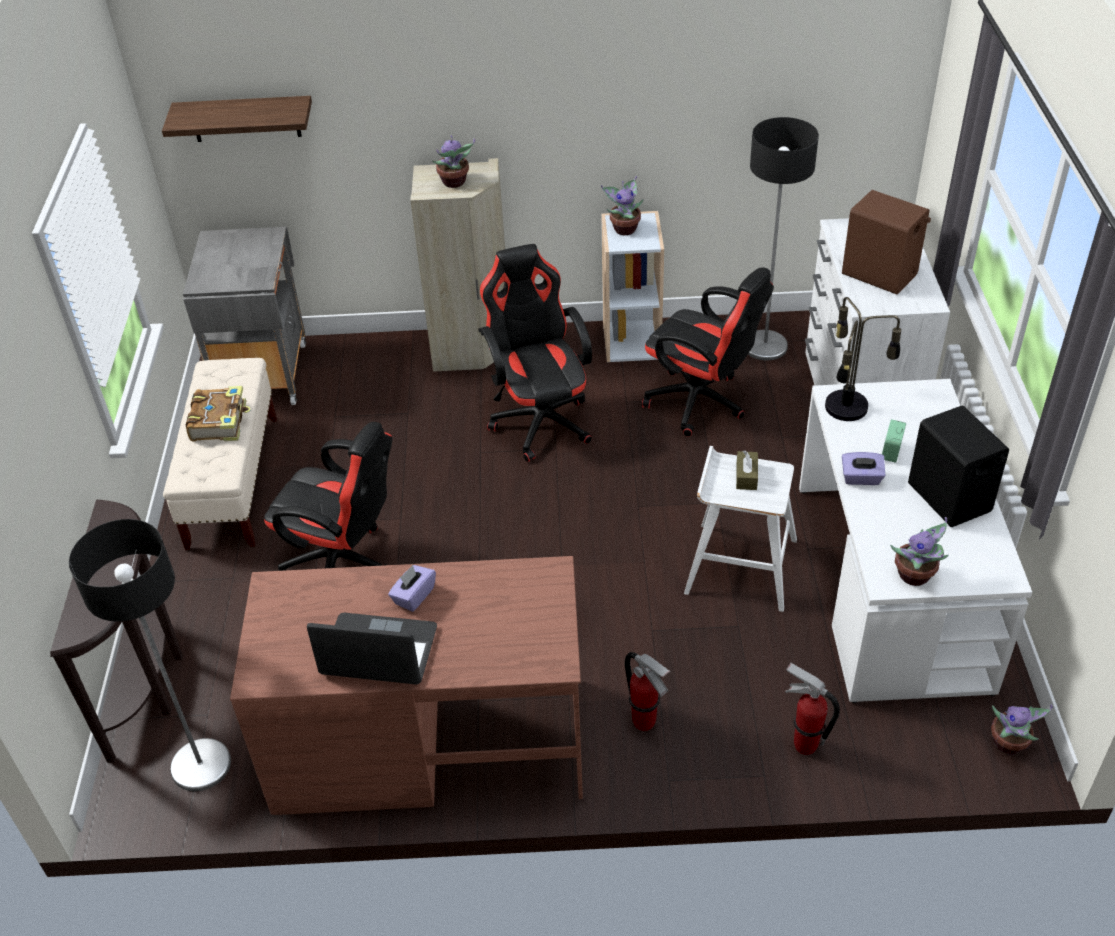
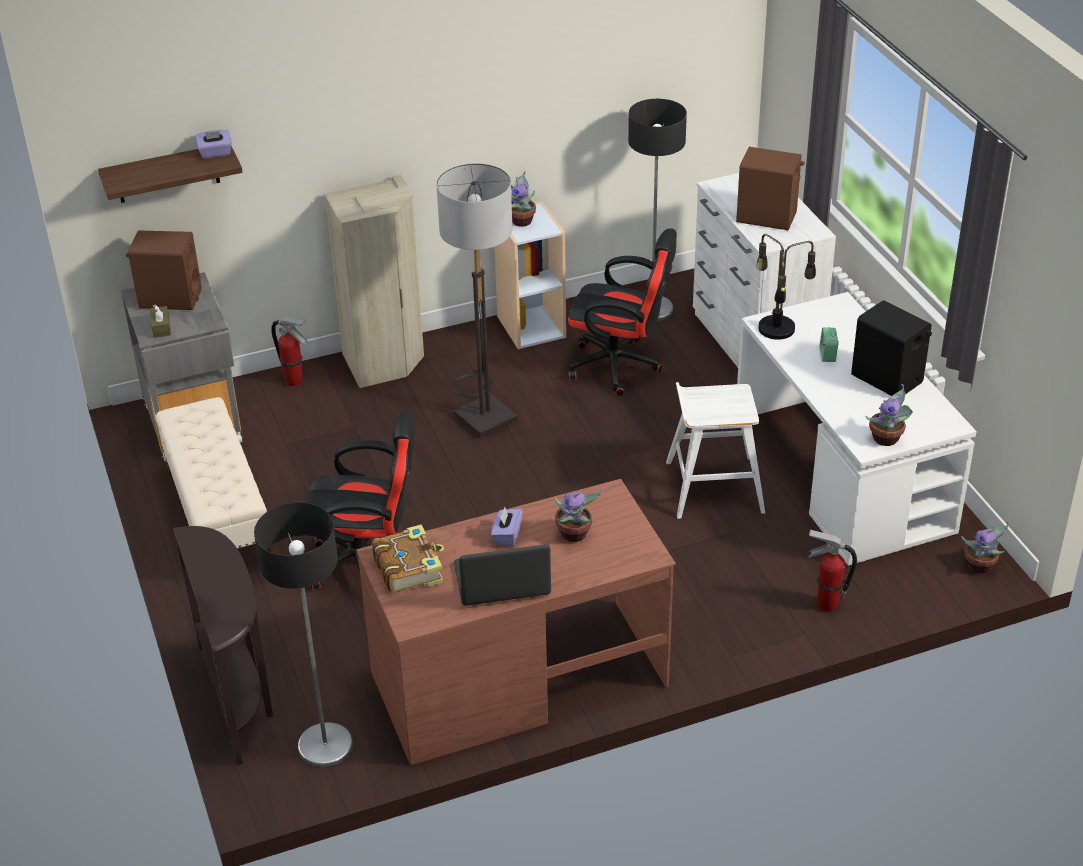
camera: 20 degrees left, 5 degrees down
(220, 421) = (214, 456): book -> book (409, 568)
(238, 248) = (170, 299): none -> brown speaker
(454, 182) = (373, 201): potted plant -> potted plant (575, 534)
(540, 419) = (482, 408): black office chair -> floor lamp
(644, 722) = (691, 620): fire extinguisher -> fire extinguisher (295, 382)
(746, 476) = (715, 400): brown tissue box -> brown tissue box (161, 327)
(861, 478) = (813, 379): purple tissue box -> purple tissue box (215, 153)

